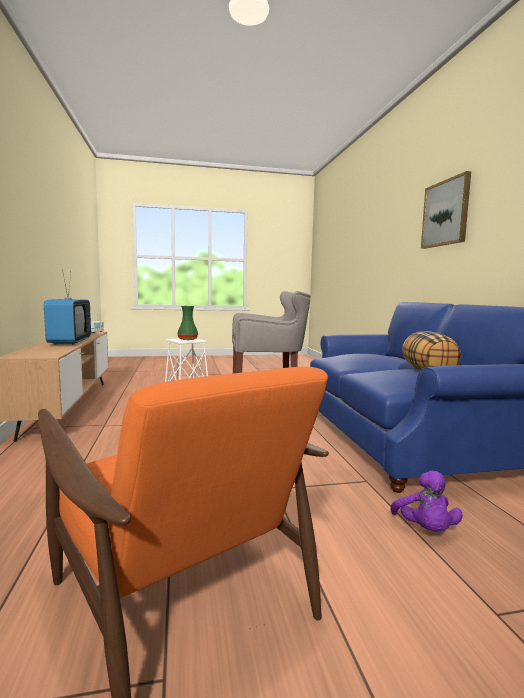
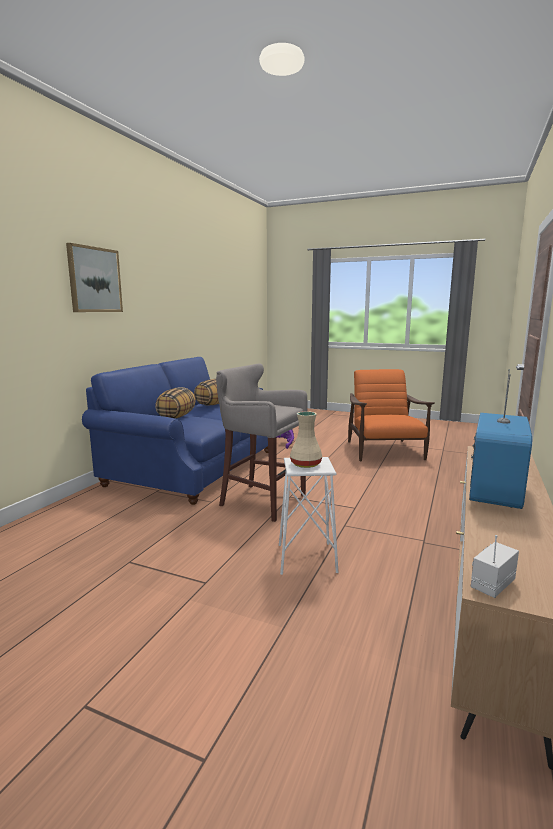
camera: 145 degrees left, 5 degrees up
(188, 339) = (305, 464): green vase -> beige vase
(385, 357) = (176, 417): none -> pillow

